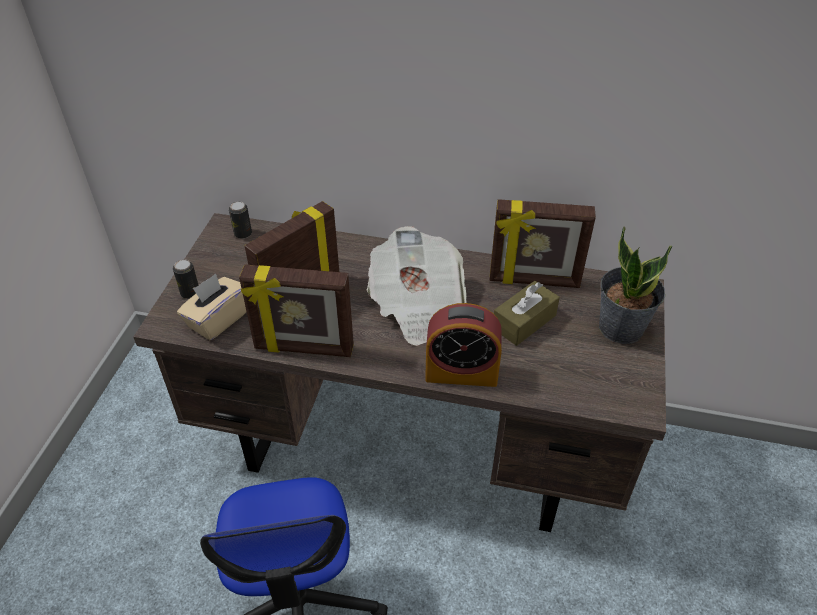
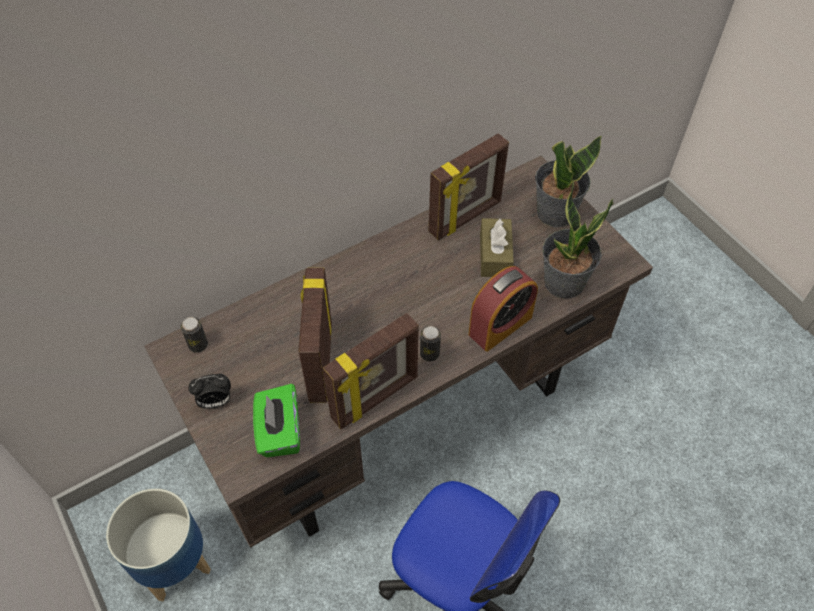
camera: 45 degrees left, 10 degrees up
(155, 413) = (173, 564): none -> planter
(190, 293) = (225, 430): can -> can (429, 354)
(207, 273) = (215, 402): none -> alarm clock
(218, 319) = (279, 432): beige tissue box -> green tissue box
(417, 306) = (413, 299): newspaper -> none
(558, 382) = (564, 283): none -> potted plant

